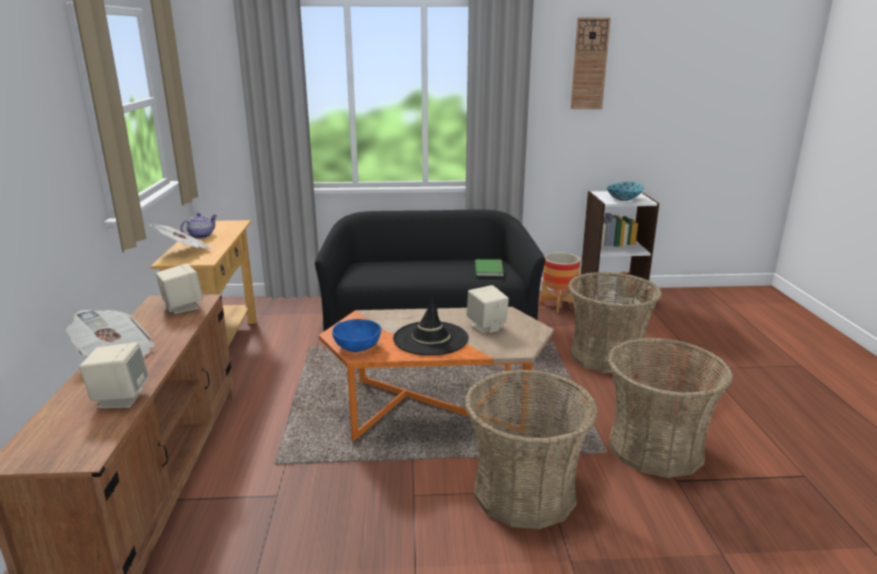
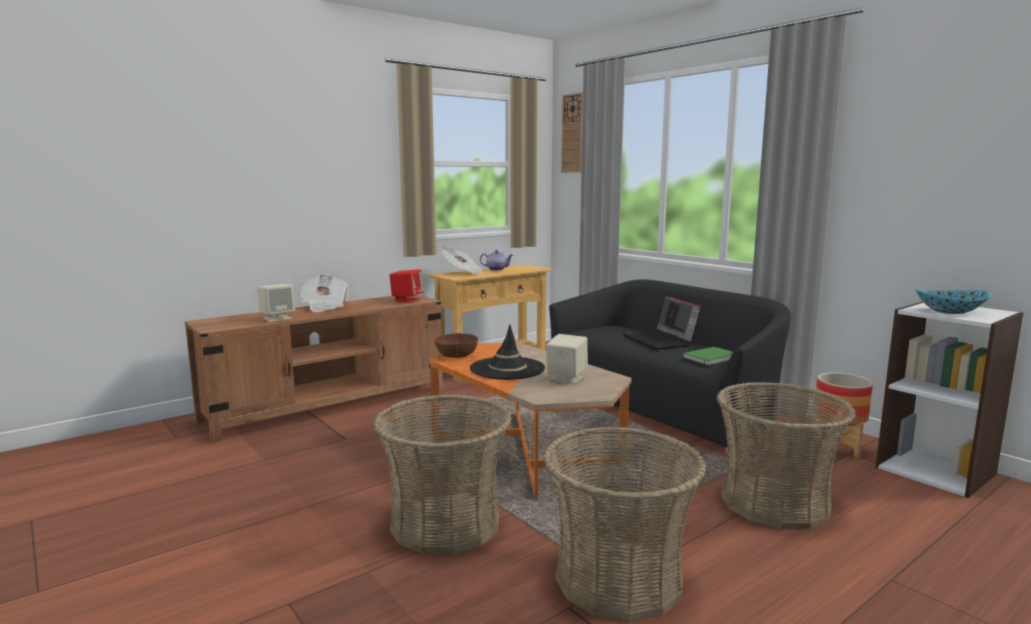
camera: 55 degrees right, 10 degrees down
(182, 307) = (407, 300): beige speaker -> red speaker
(357, 346) = (456, 355): blue bowl -> brown bowl
(425, 266) = (661, 340): none -> laptop
(589, 64) = (938, 117): wall clock -> wall clock (573, 133)

